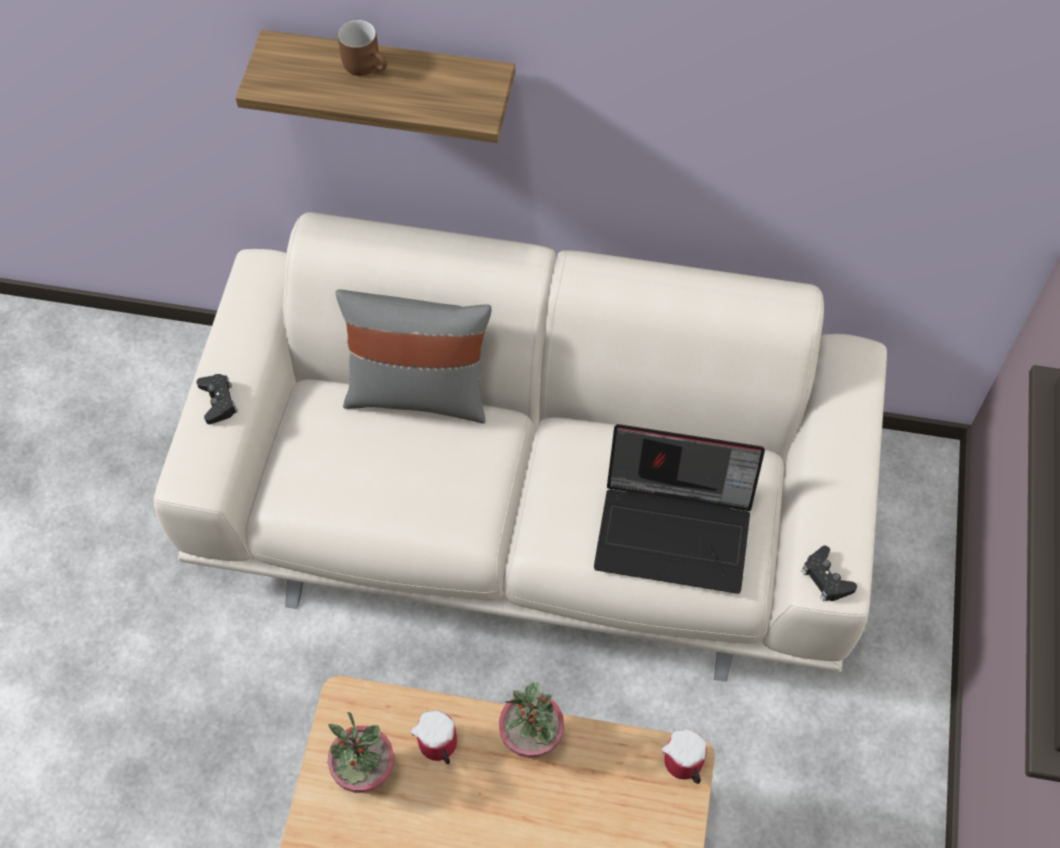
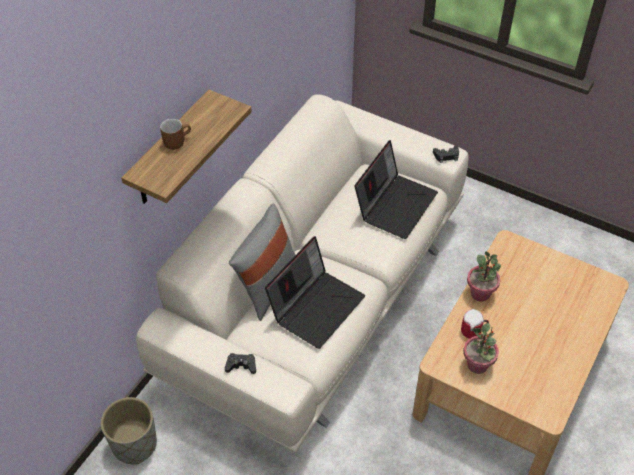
camera: 70 degrees left, 10 degrees down
(182, 362) = (134, 444): none -> grey planter
(391, 474) = (316, 306): none -> laptop
(684, 767) = (510, 242): mug -> none

